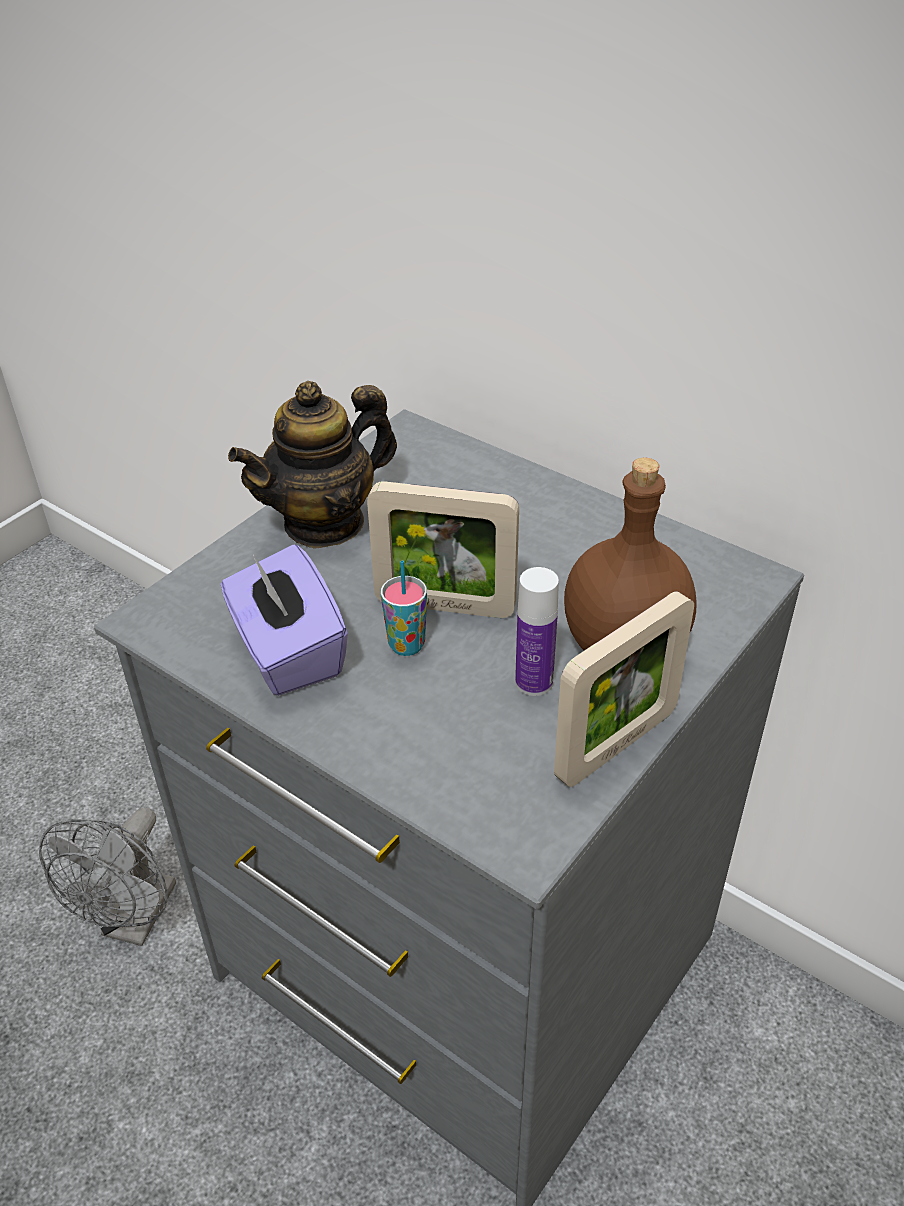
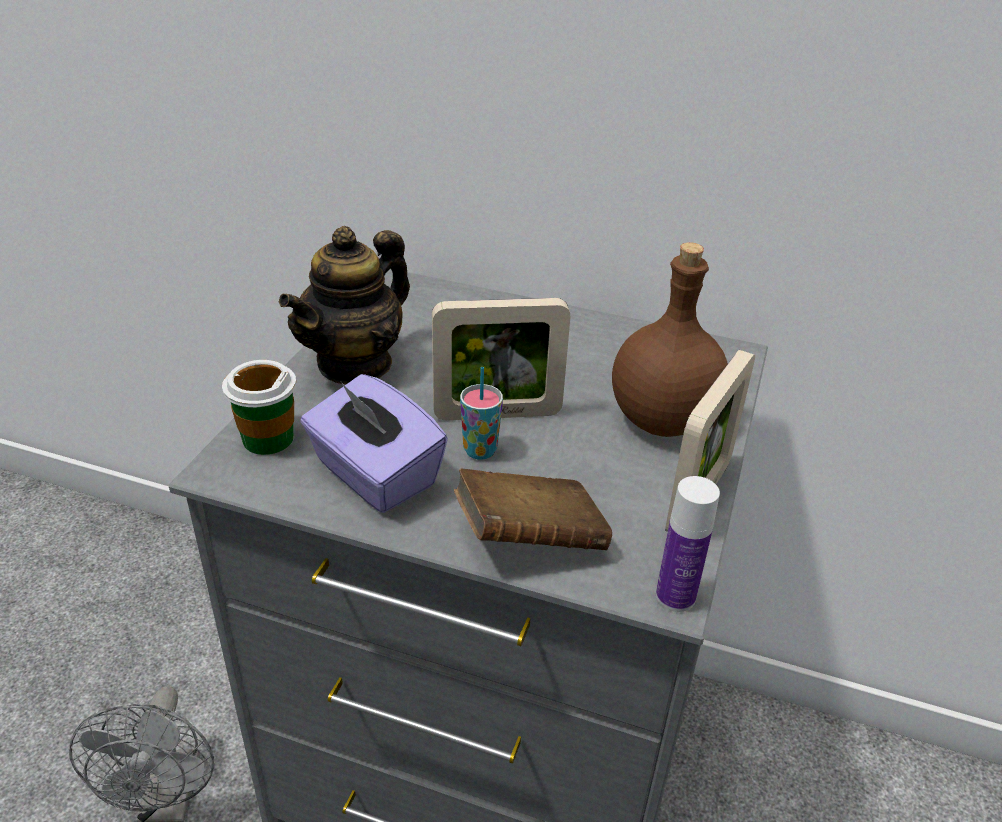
camera: 20 degrees left, 5 degrees down
(203, 593) = (267, 438): none -> cup
(410, 753) = (529, 538): none -> brown book
(534, 682) = (604, 461): bottle -> bottle (675, 596)

